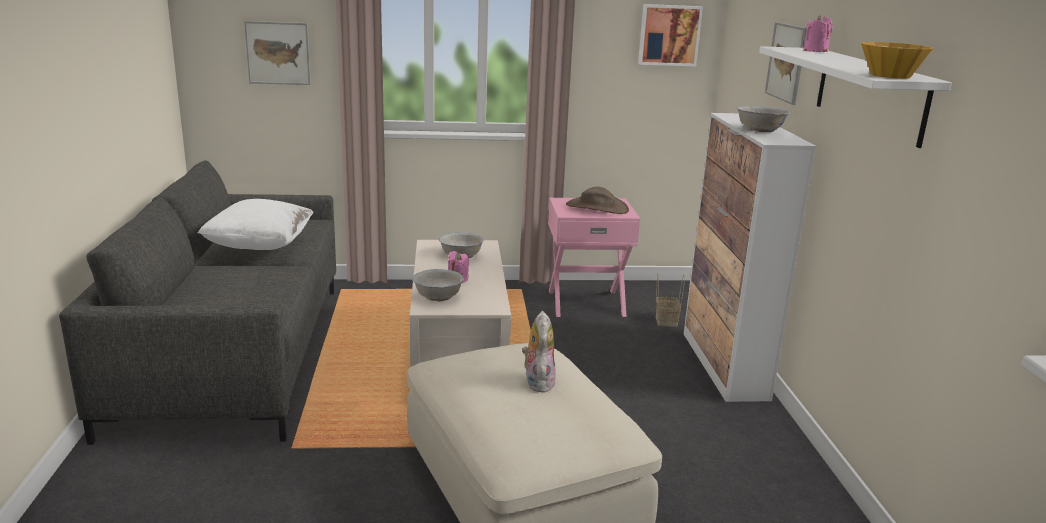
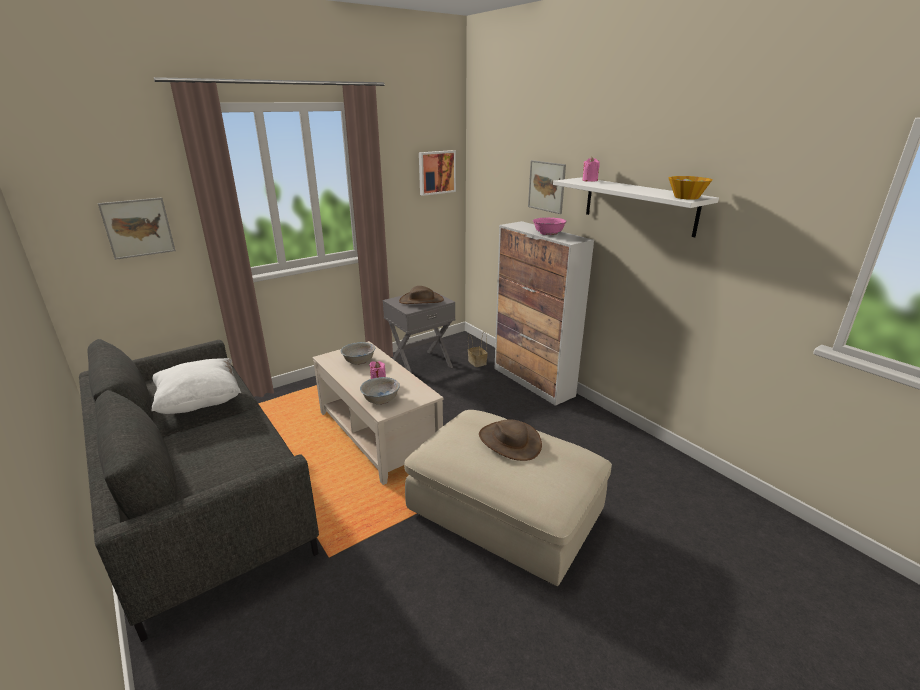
camera: 30 degrees left, 5 degrees up
(537, 382) = (509, 441): plush toy -> brown hat
(586, 302) = (420, 365): pink nightstand -> grey nightstand
(760, 130) = (548, 233): white bowl -> pink bowl

